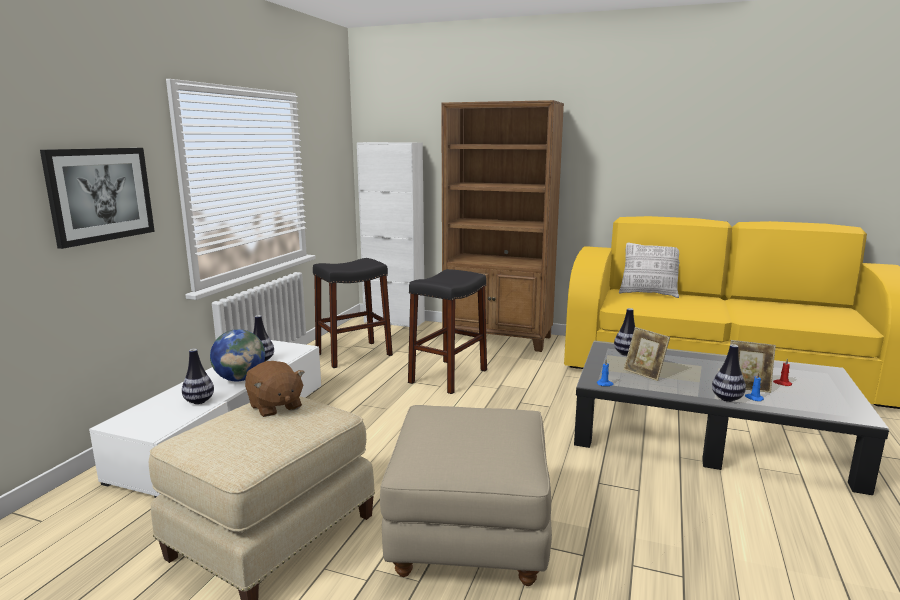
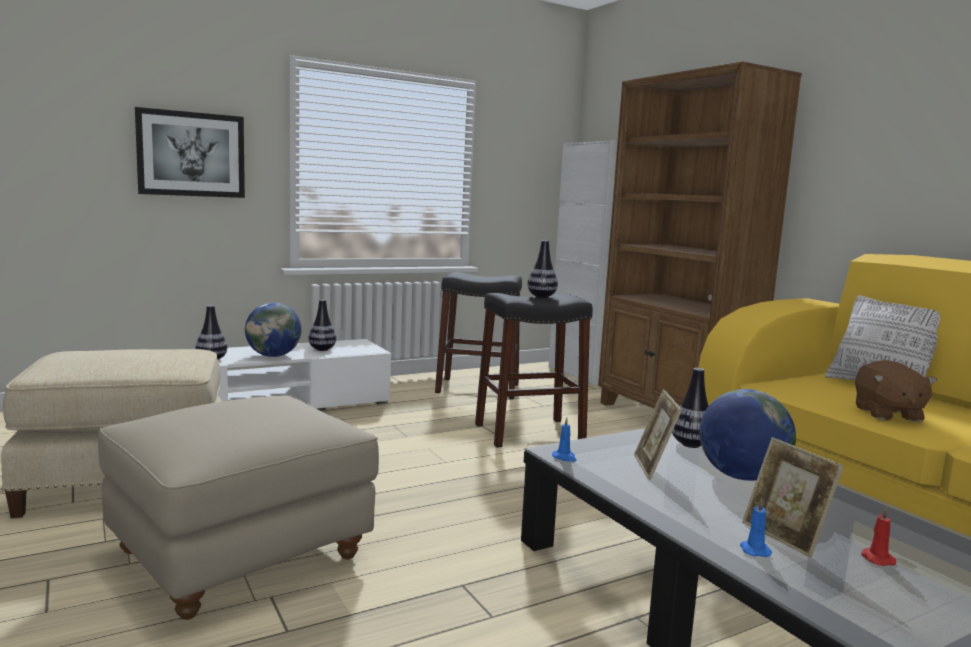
camera: 40 degrees right, 5 degrees down
(275, 407) = (167, 353): brown plush toy -> brown plush toy (887, 414)
(677, 364) = (741, 477): none -> globe
(727, 399) = (702, 532): vase -> vase (541, 297)

